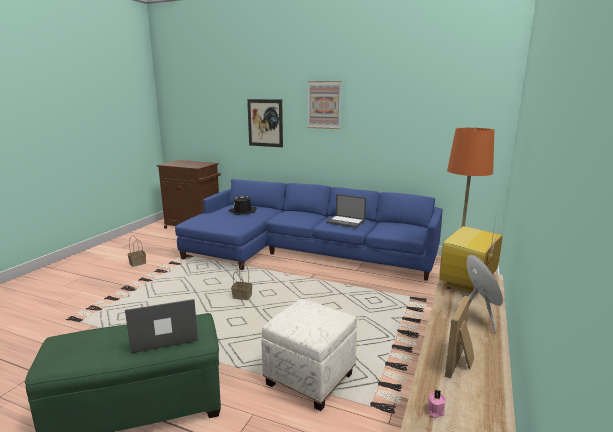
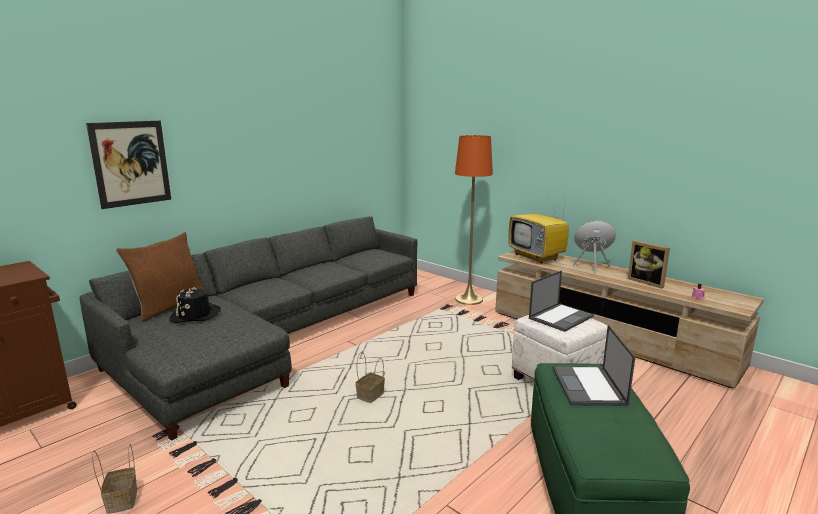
camera: 70 degrees left, 0 degrees up
(253, 205) = (169, 307): none -> brown pillow
(300, 251) = (272, 337): blue sofa -> grey sofa
(324, 105) = (230, 125): picture -> none
(346, 221) = (327, 269): laptop -> laptop (561, 317)

